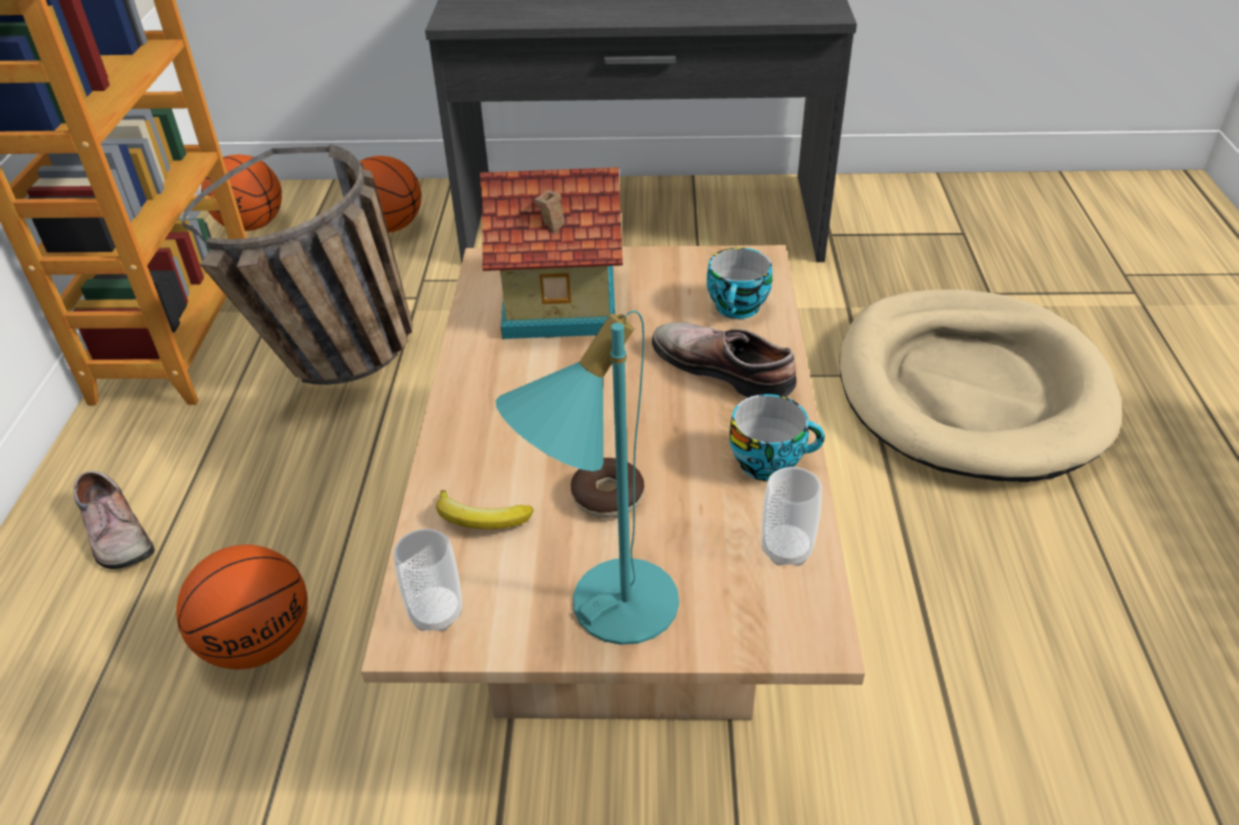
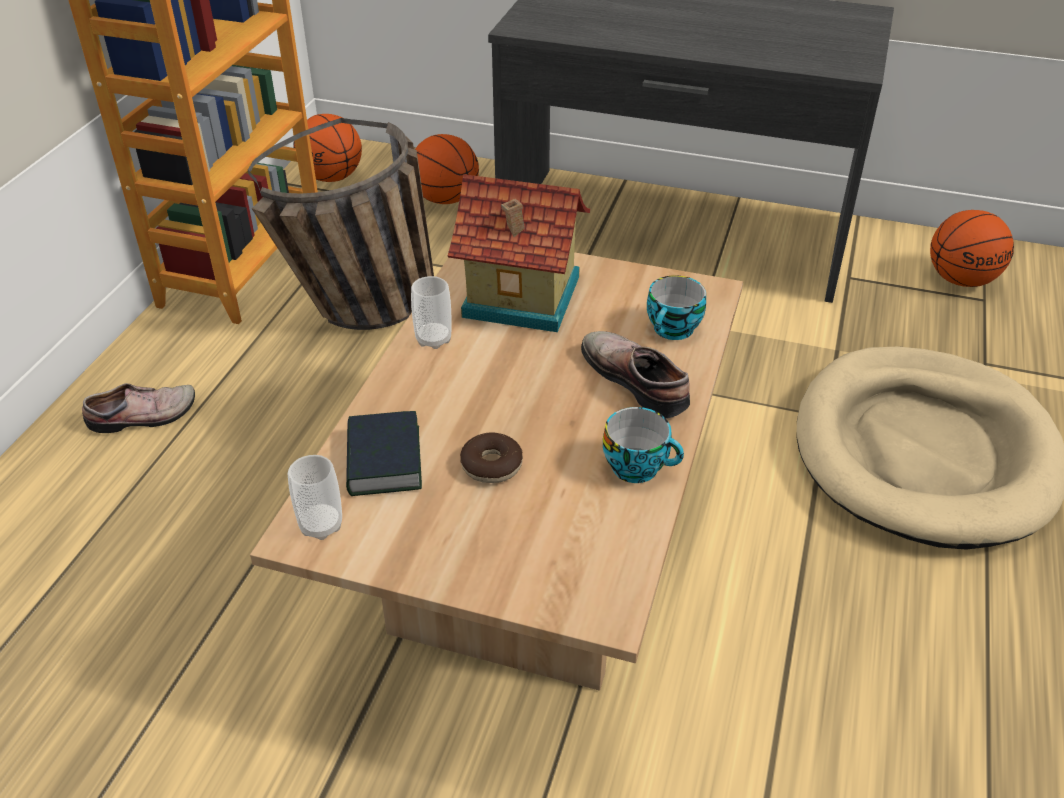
camera: 15 degrees right, 0 degrees up
(113, 535) = (144, 417): shoe -> shoe turned 90 degrees counterclockwise
(259, 642) = (226, 528): basketball -> basketball (961, 280)
(481, 520) = (384, 461): banana -> book
(603, 604) = (451, 549): turquoise table lamp -> none
(786, 550) = (618, 541): cup -> cup (433, 339)

